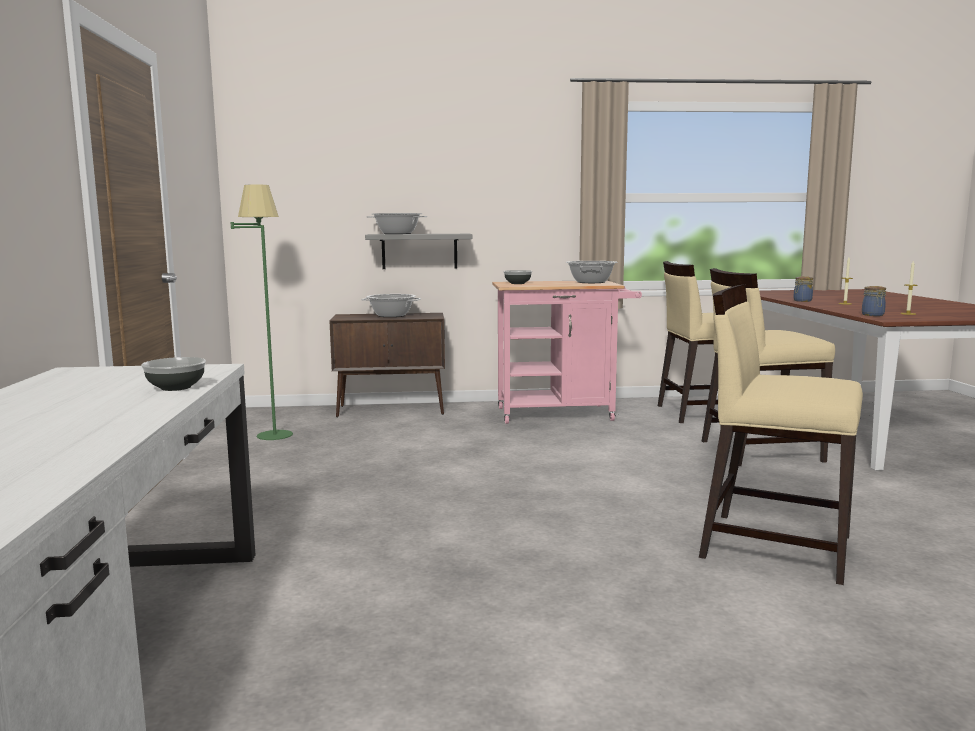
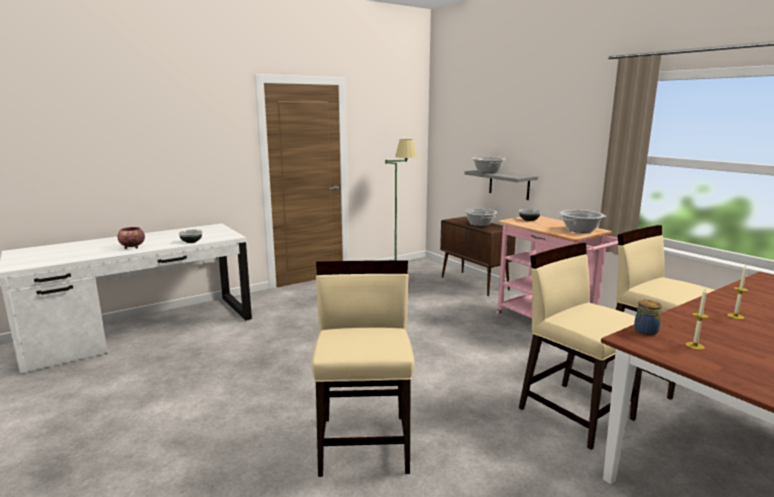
camera: 60 degrees right, 5 degrees up
(87, 424) = (132, 247): none -> bowl
(802, 301) = (717, 299): jar -> none

